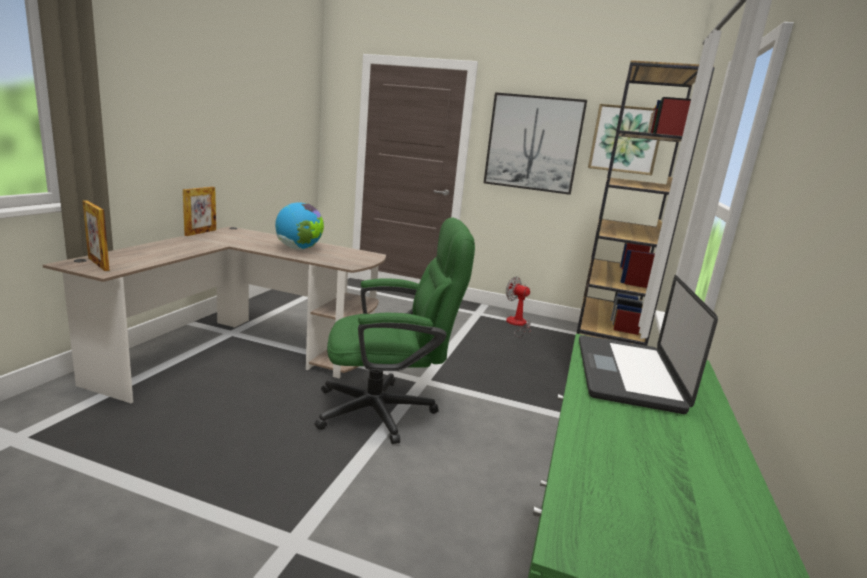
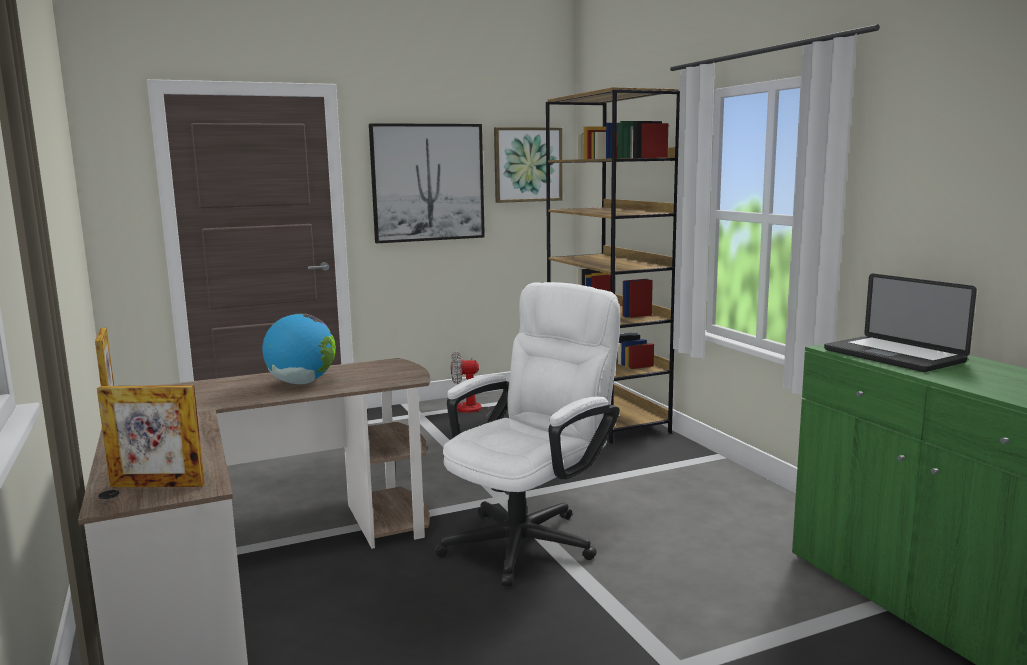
camera: 40 degrees left, 5 degrees down
(387, 411) = (530, 539): green office chair -> white office chair

